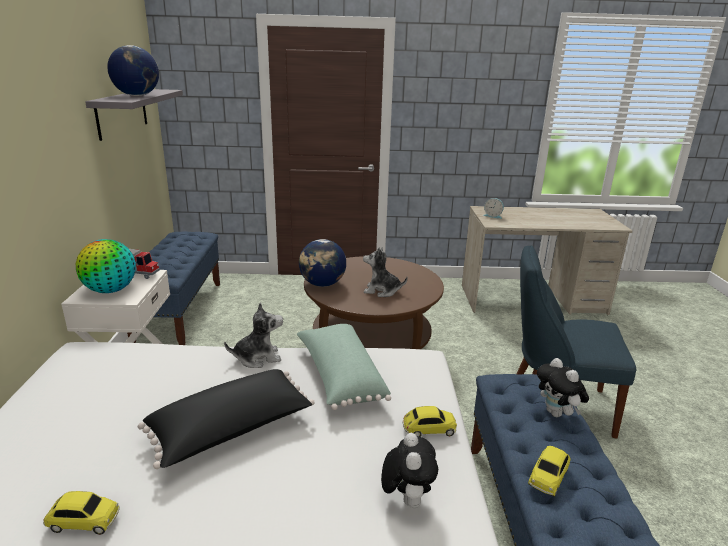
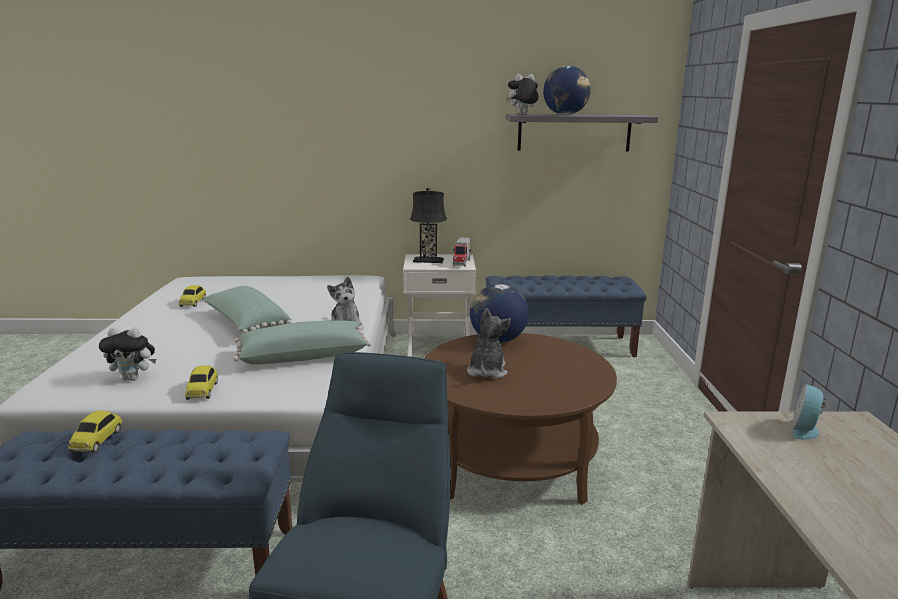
camera: 90 degrees right, 5 degrees down
(111, 290) = (428, 261): globe -> black table lamp
(232, 431) = (246, 324): black pillow -> green pillow
(548, 476) = (97, 440): toy car -> toy car turned 120 degrees counterclockwise
(557, 414) = (179, 465): plush toy -> plush toy (522, 114)

